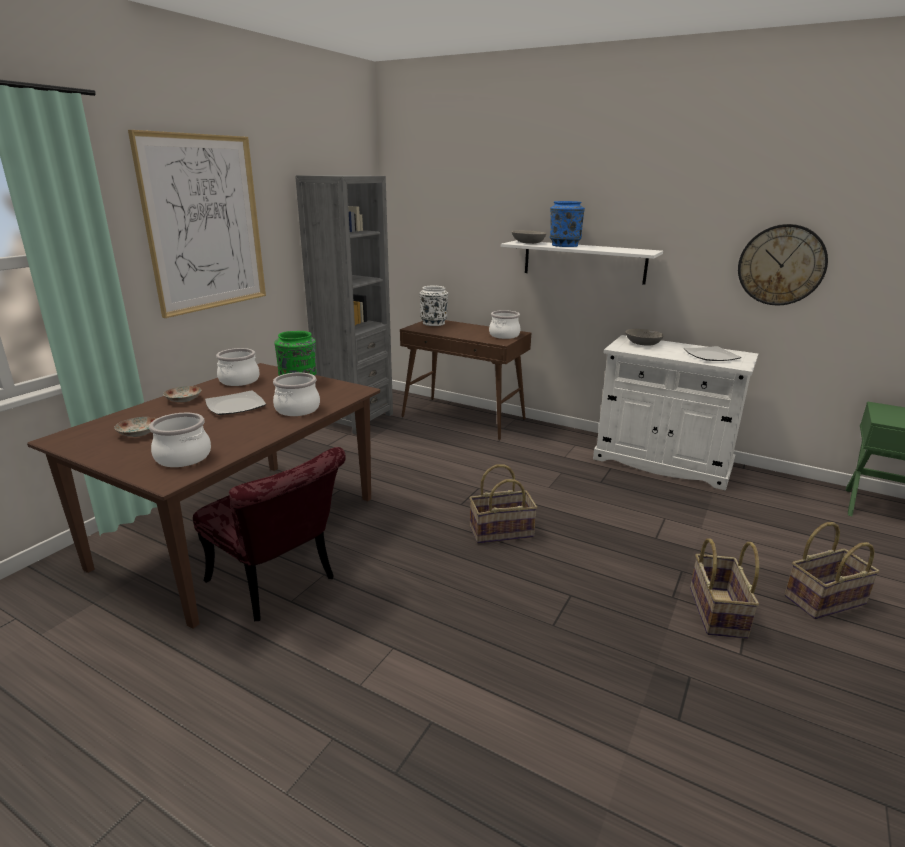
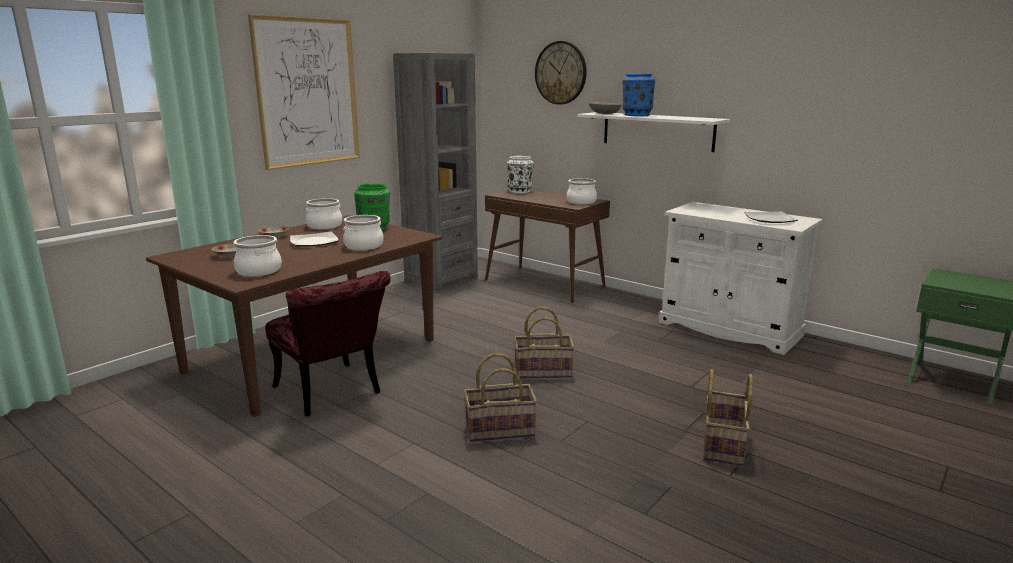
camera: 10 degrees right, 5 degrees down
(642, 343) = (708, 208): grey bowl -> none
(781, 265) = (841, 131): wall clock -> wall clock (560, 73)
(824, 599) = (839, 444): basket -> basket (500, 429)

